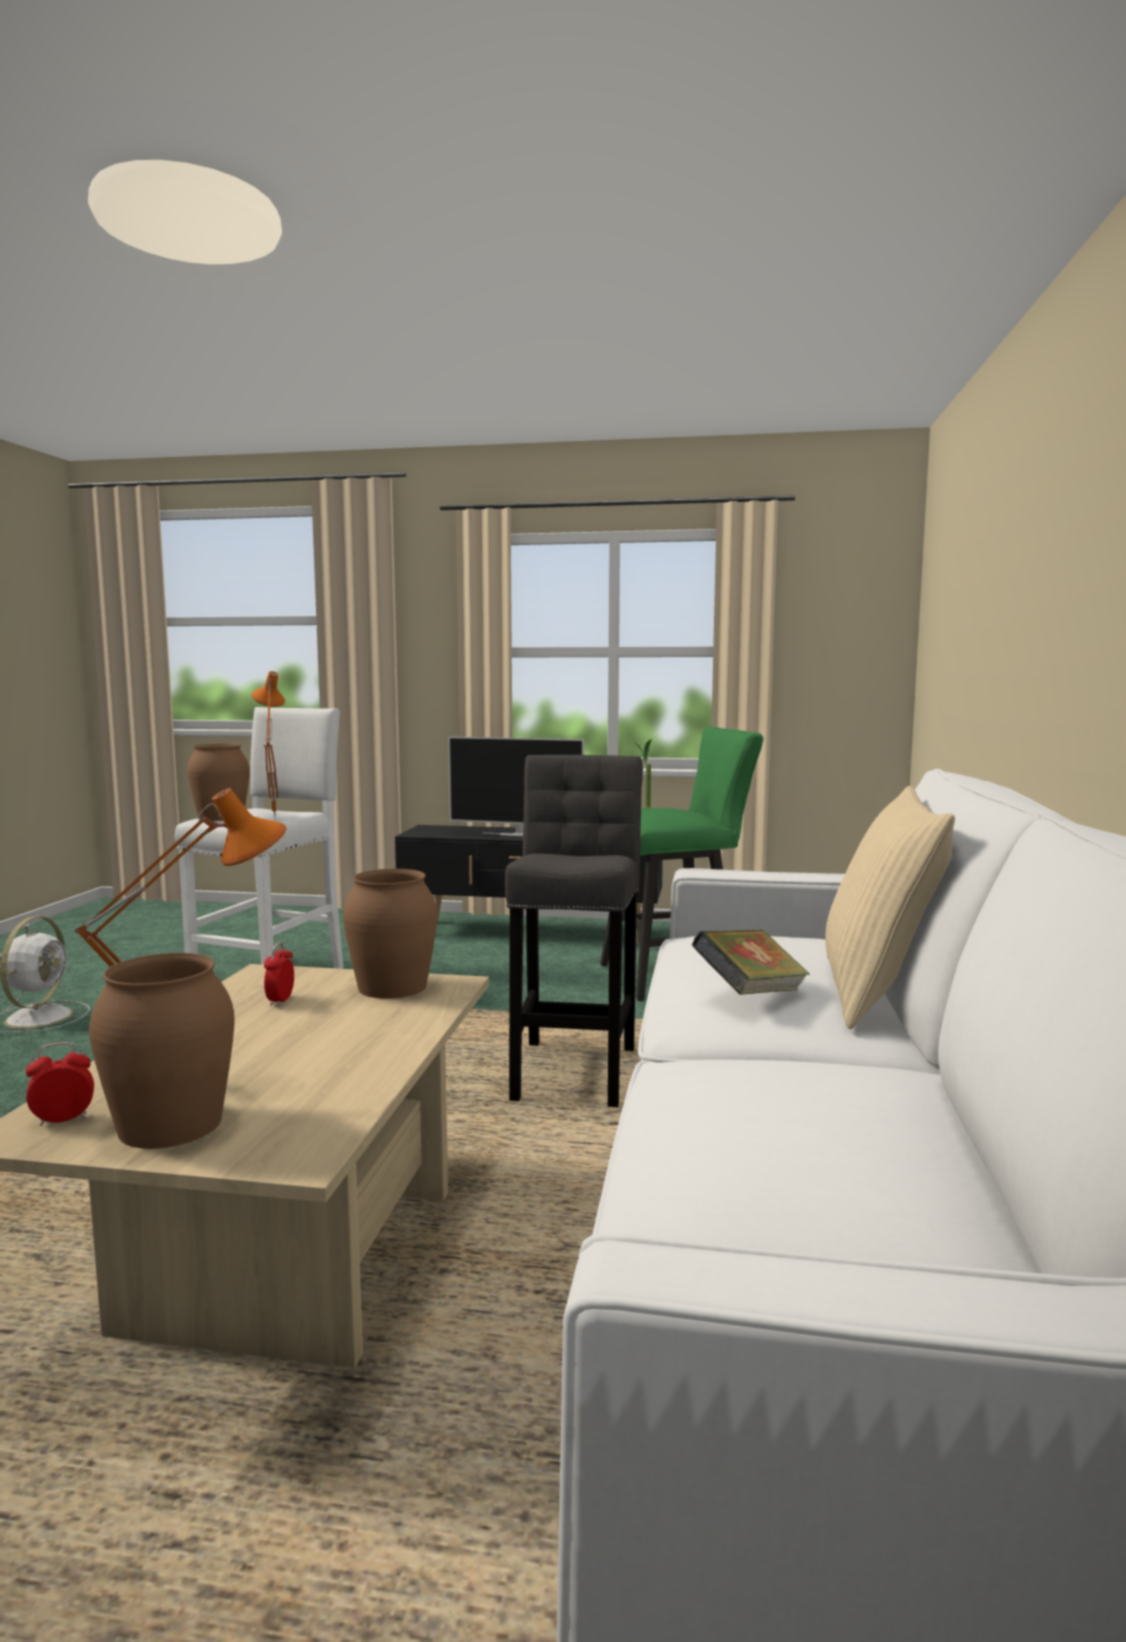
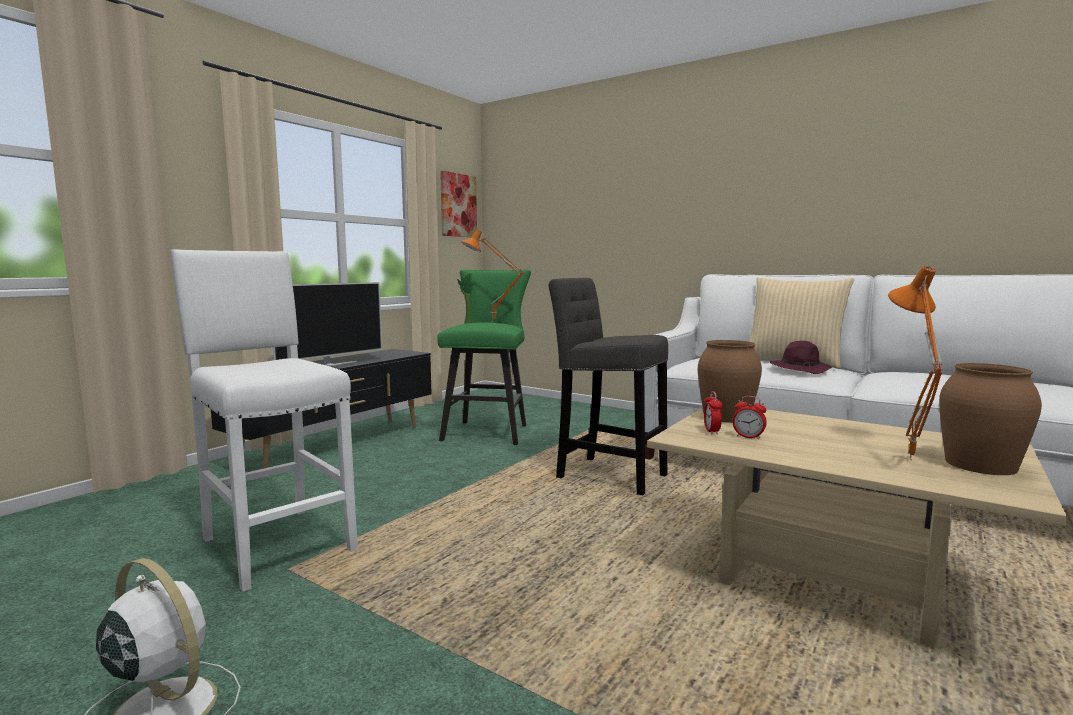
camera: 65 degrees left, 0 degrees up
(63, 1120) = (991, 487): alarm clock -> alarm clock (711, 431)
(220, 817) = (253, 373): brown vase -> none
(271, 815) = (284, 364): orange table lamp -> orange table lamp (493, 321)
(750, 994) = (800, 369): book -> purple hat
(850, 614) = (458, 205): none -> picture

